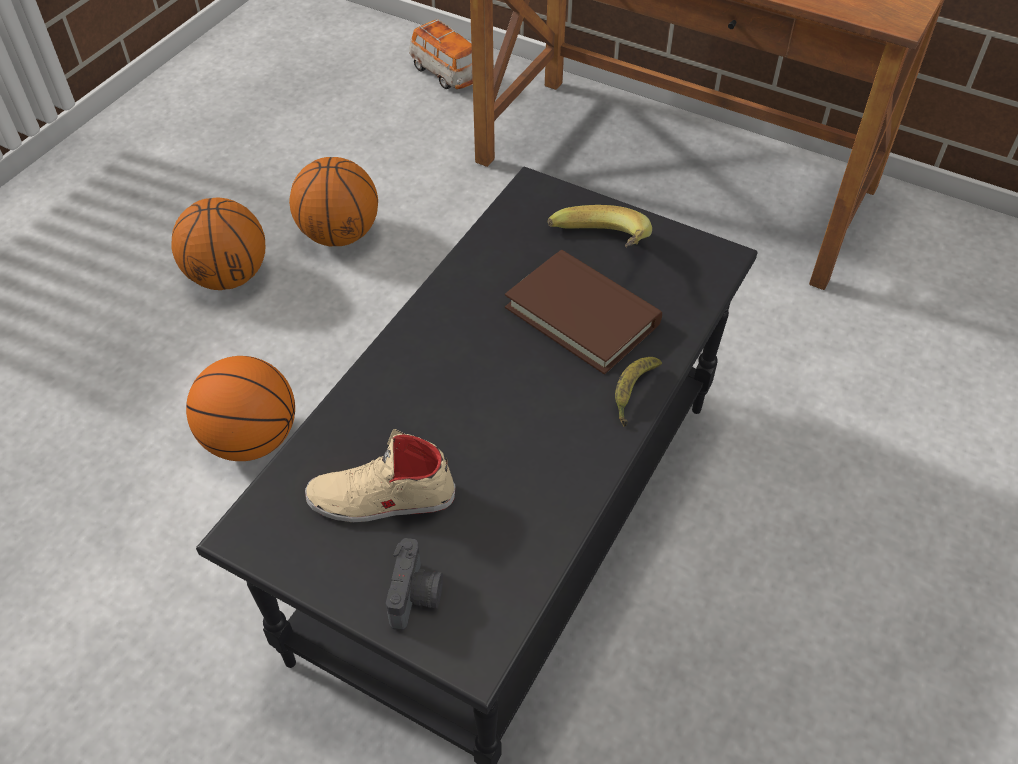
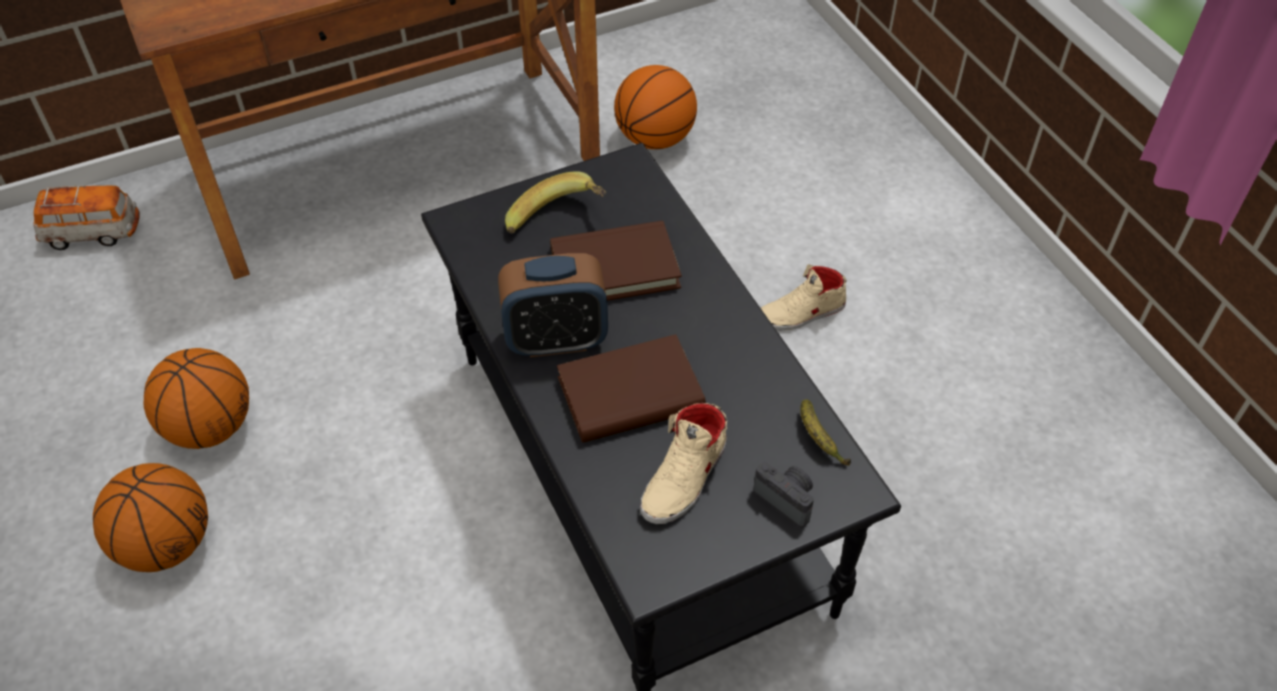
camera: 55 degrees left, 0 degrees up
(251, 439) = (388, 621): basketball -> basketball (655, 138)
(445, 407) = (630, 394): none -> brown book
(463, 322) = (556, 339): none -> alarm clock
(632, 393) = (711, 283): banana -> banana (819, 438)
(816, 546) = (801, 313): none -> beige shoe

